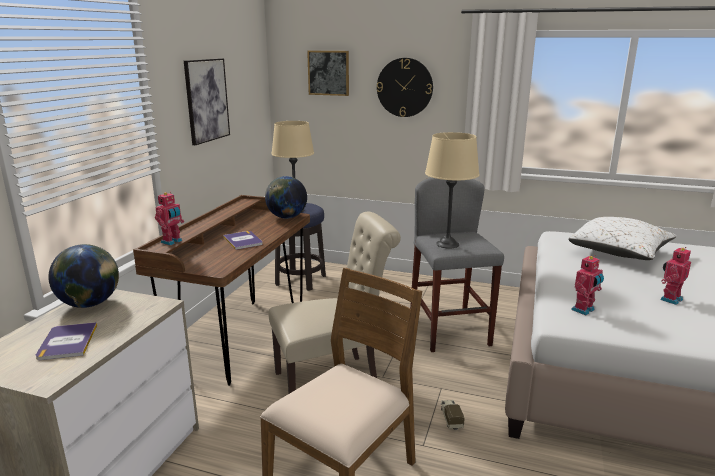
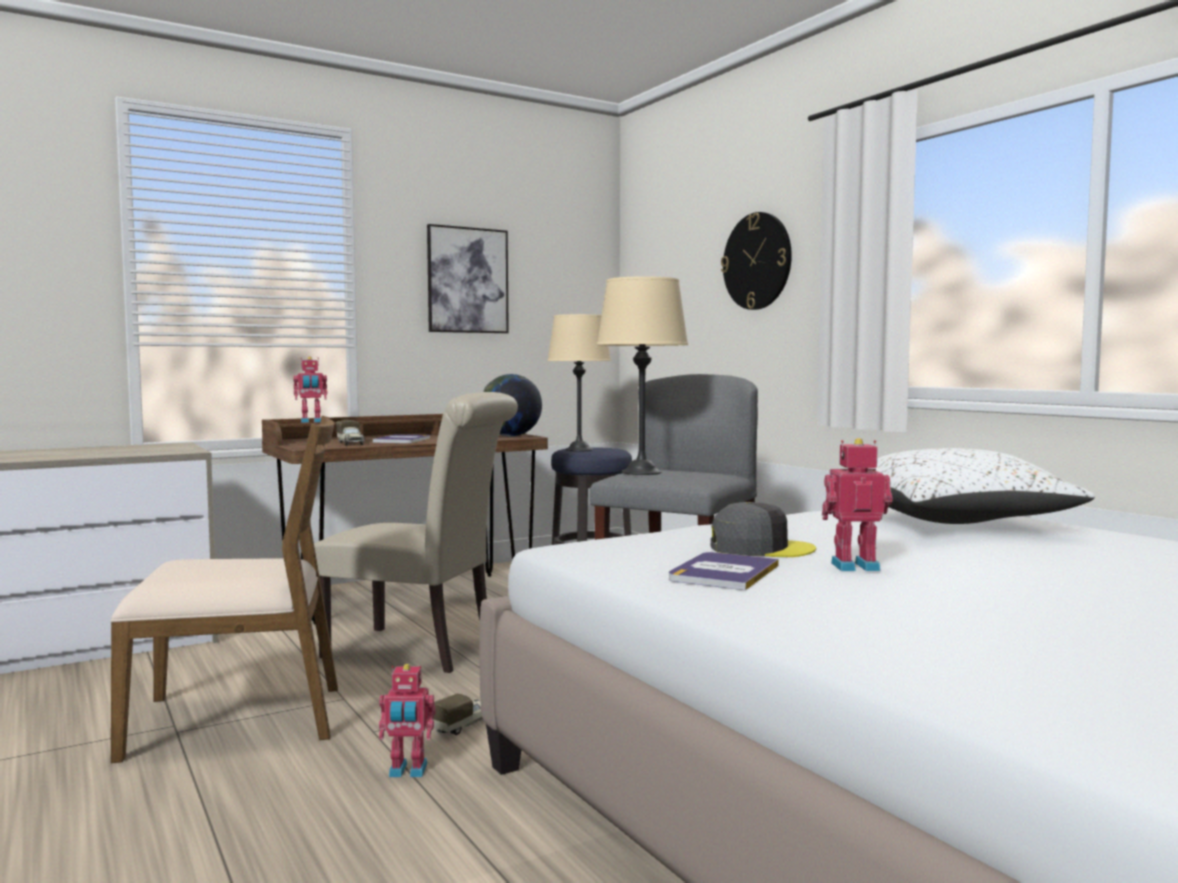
camera: 40 degrees right, 15 degrees down
(67, 342) = (66, 453): book -> book (724, 573)
(90, 304) = (149, 446): globe -> none
(227, 255) = (351, 443): none -> toy truck
(328, 73) = (675, 254): picture -> none
(584, 310) = (643, 545): toy robot -> toy robot (407, 771)
(620, 297) = (760, 548): none -> grey cap

